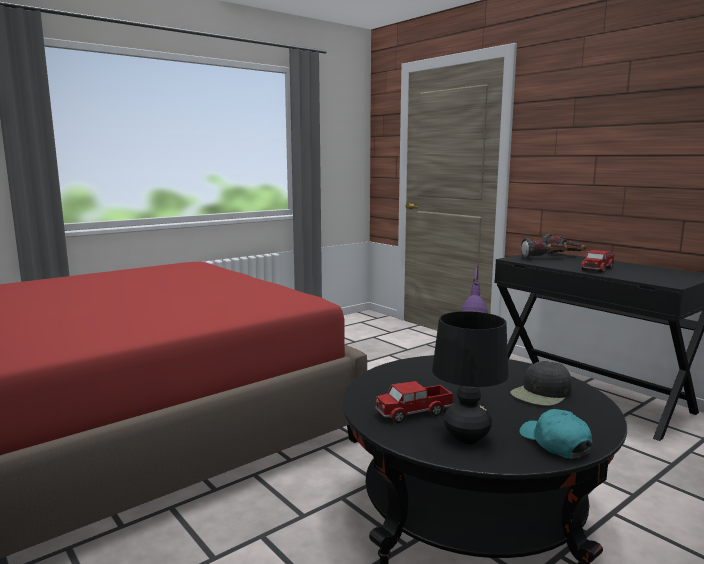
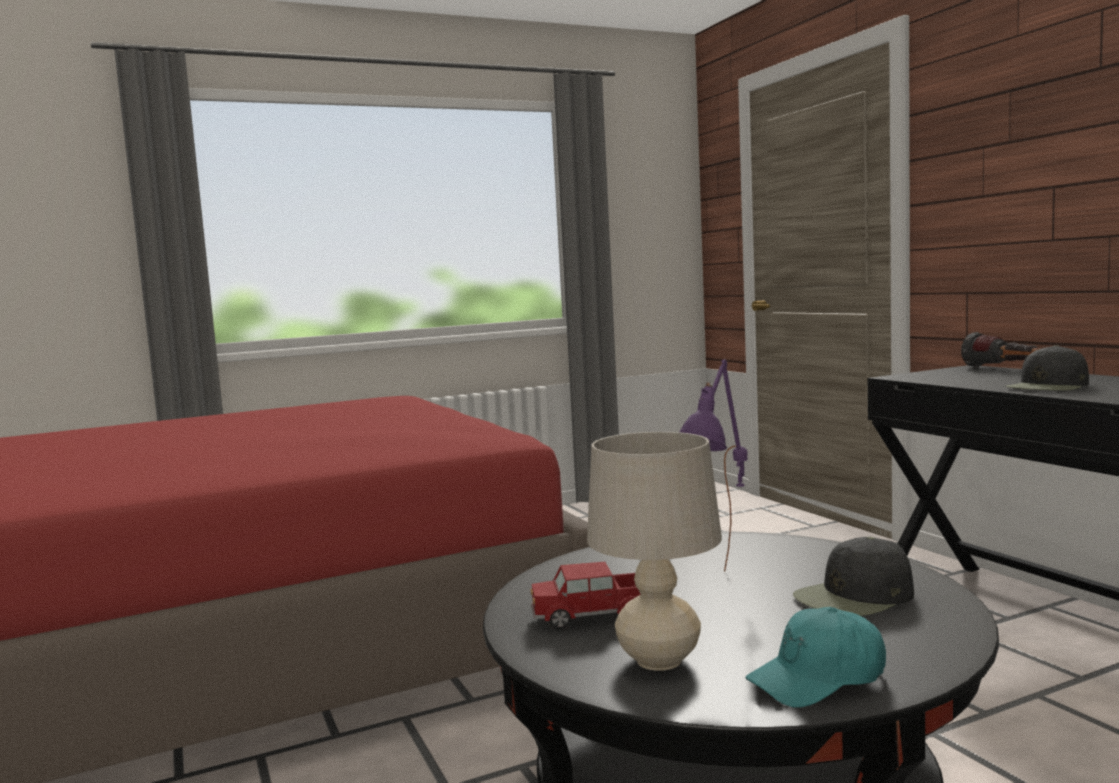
camera: 15 degrees right, 5 degrees down
(466, 438) = (659, 660): black table lamp -> beige table lamp
(544, 258) = (959, 374): flashlight -> none
(554, 443) = (818, 679): turquoise cap -> turquoise cap turned 105 degrees counterclockwise
(598, 269) = (1048, 386): toy truck -> black cap

